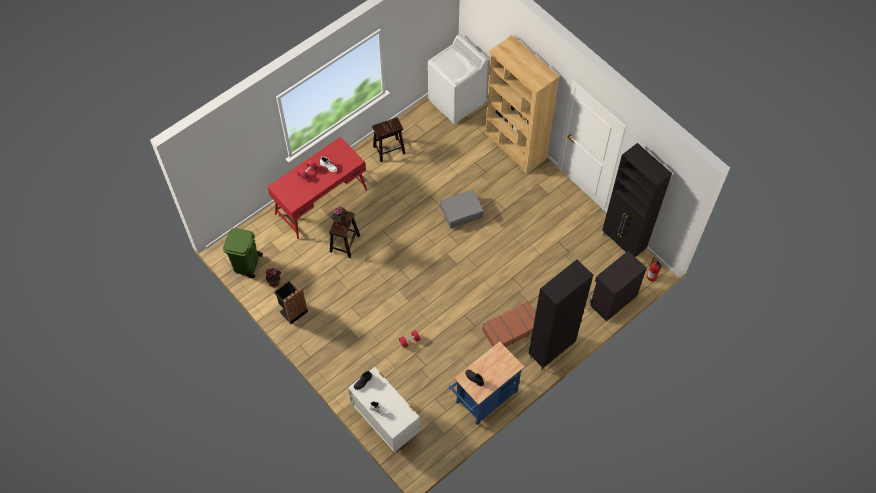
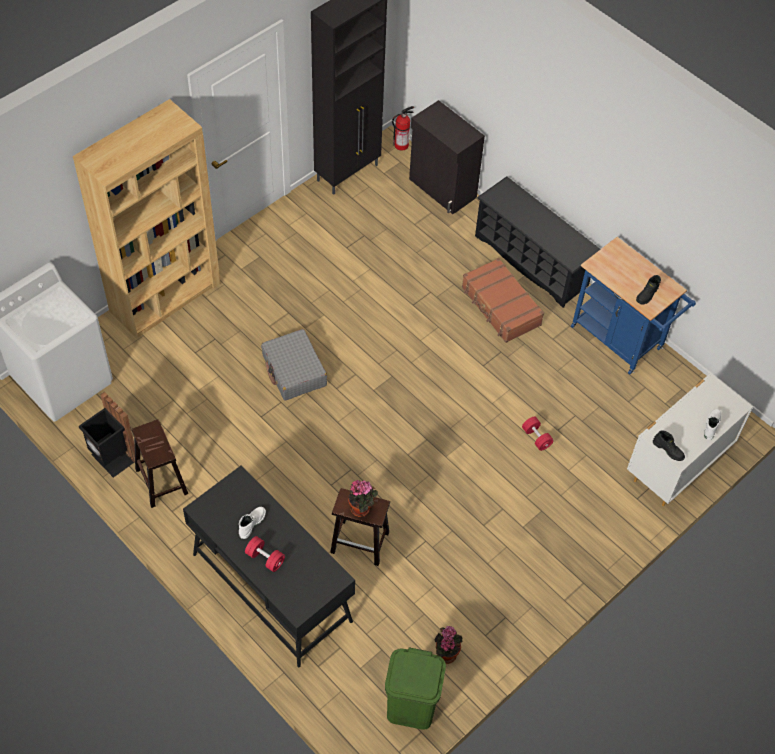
camera: 95 degrees left, 5 degrees down
(292, 310) = (499, 618): black trash can -> black trash can (113, 458)
(321, 201) = (272, 587): red desk -> black desk
(550, 351) = (532, 261): black cabinet -> black shoe rack

